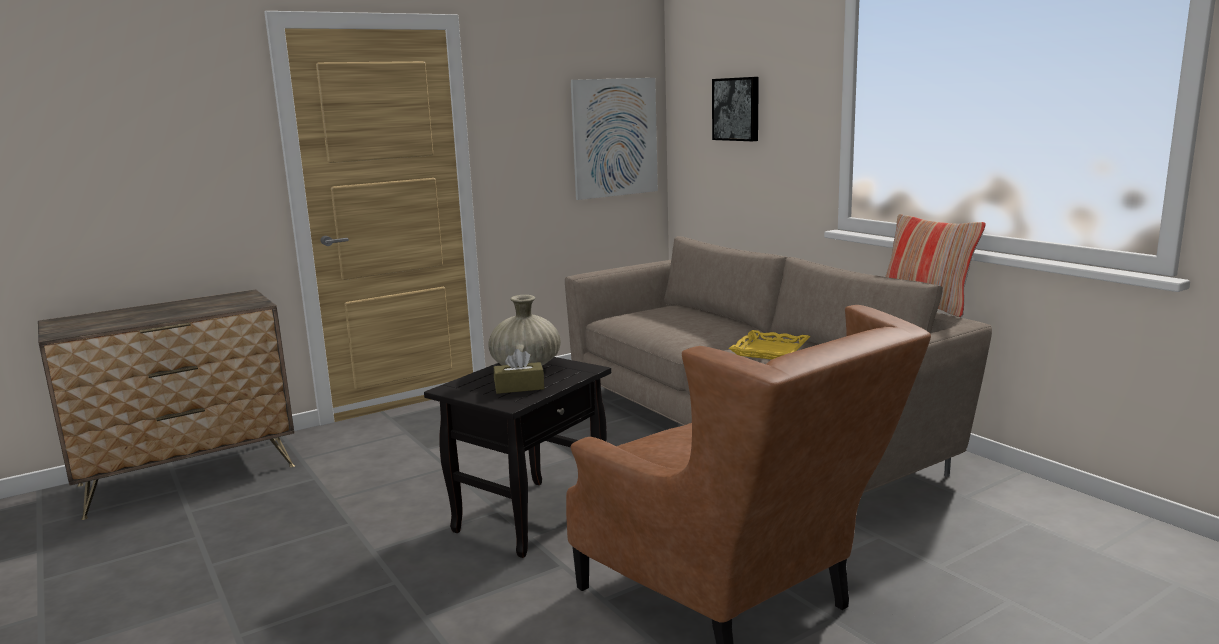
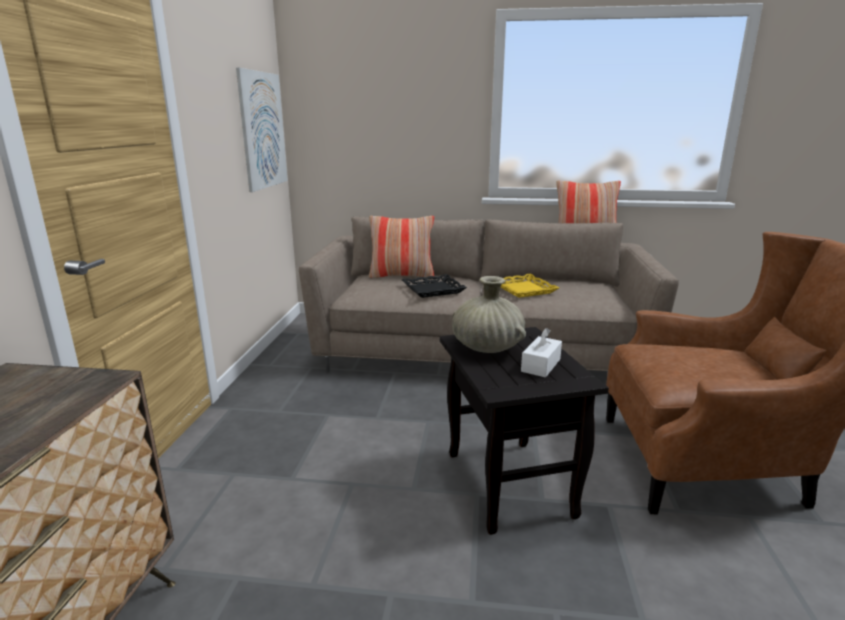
camera: 50 degrees left, 5 degrees up
(519, 387) = (541, 365): brown tissue box -> white tissue box
(683, 329) = (433, 290): none -> black tray
(697, 312) = (402, 276): none -> pillow
(737, 109) = (378, 106): picture -> none

